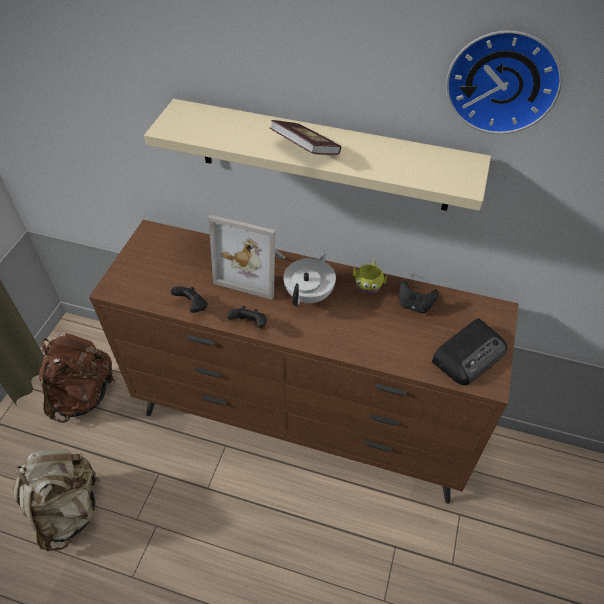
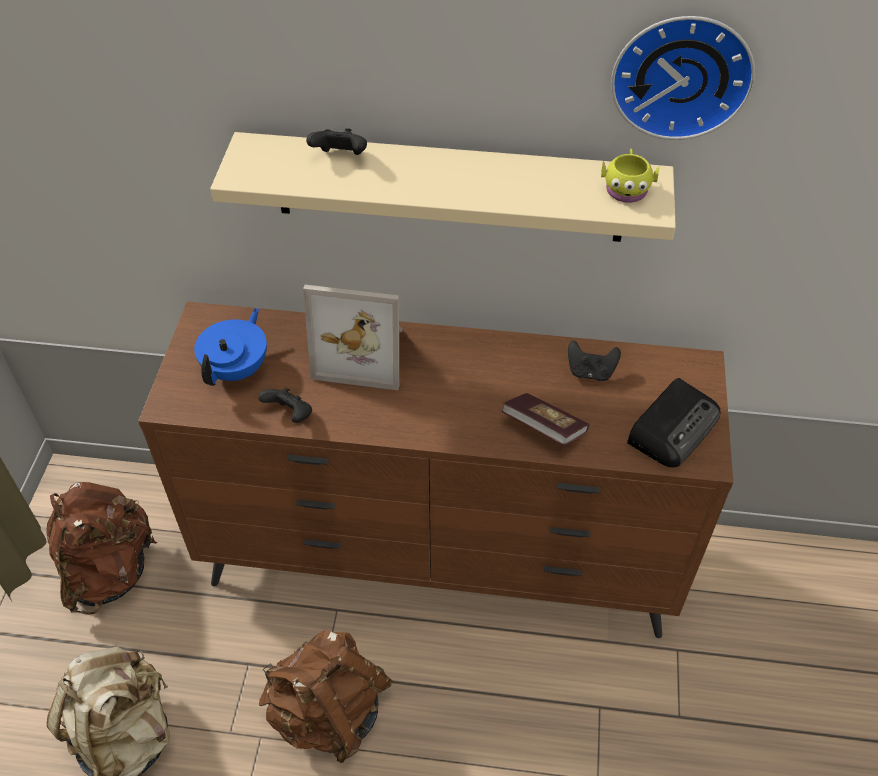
camera: 10 degrees left, 0 degrees up
(165, 270) = (237, 369): none -> blue teapot
(205, 517) = (329, 713): none -> brown backpack
(249, 324) = (375, 428): black game controller -> black game controller (340, 157)
(305, 150) = (434, 185): book -> book (544, 428)
(310, 294) = (448, 376): white teapot -> none
(369, 283) = (524, 350): yellow mug -> yellow mug (626, 188)

